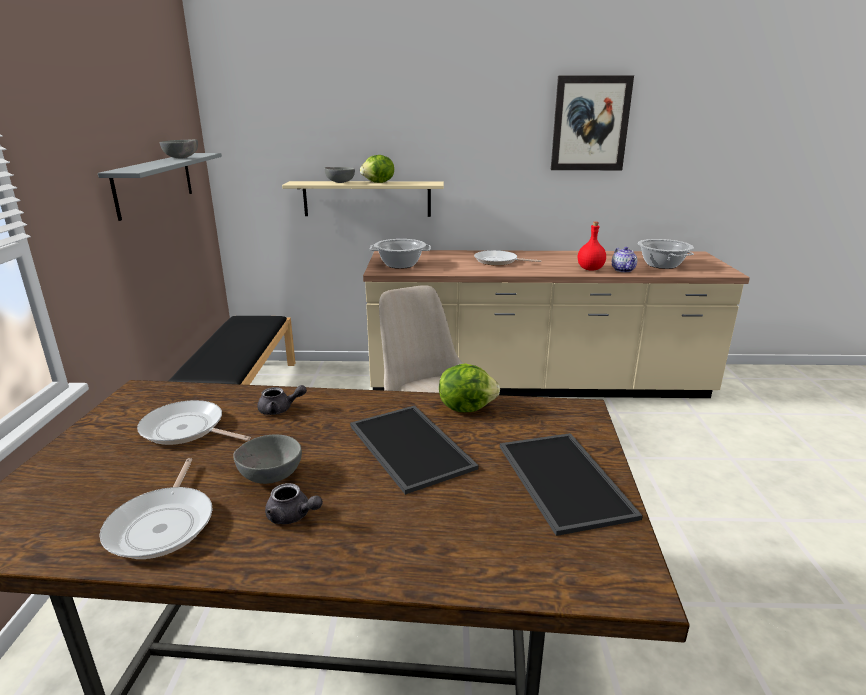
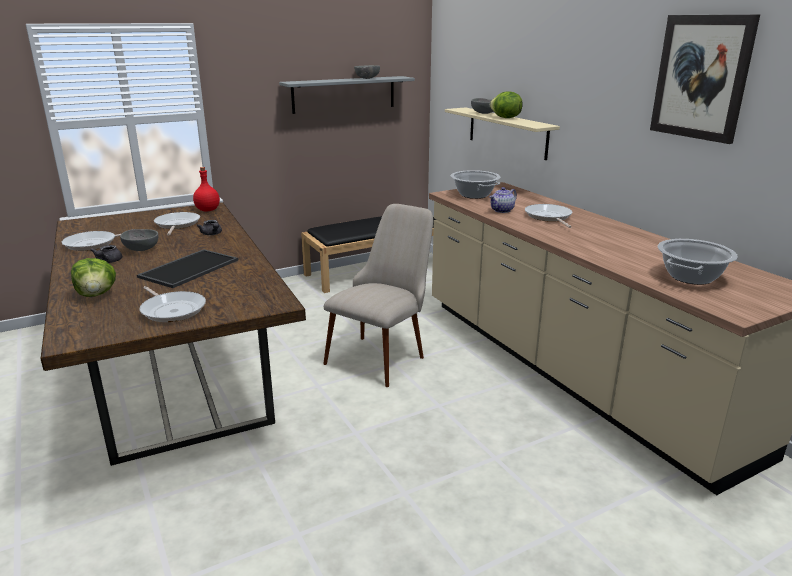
camera: 60 degrees right, 0 degrees up
(466, 407) = (251, 271): lettuce -> lettuce (97, 294)
(561, 479) = (172, 310): tray -> frying pan
(590, 269) = (596, 250): red bottle -> red bottle (207, 210)
(623, 270) = (624, 262): teapot -> teapot (502, 210)

